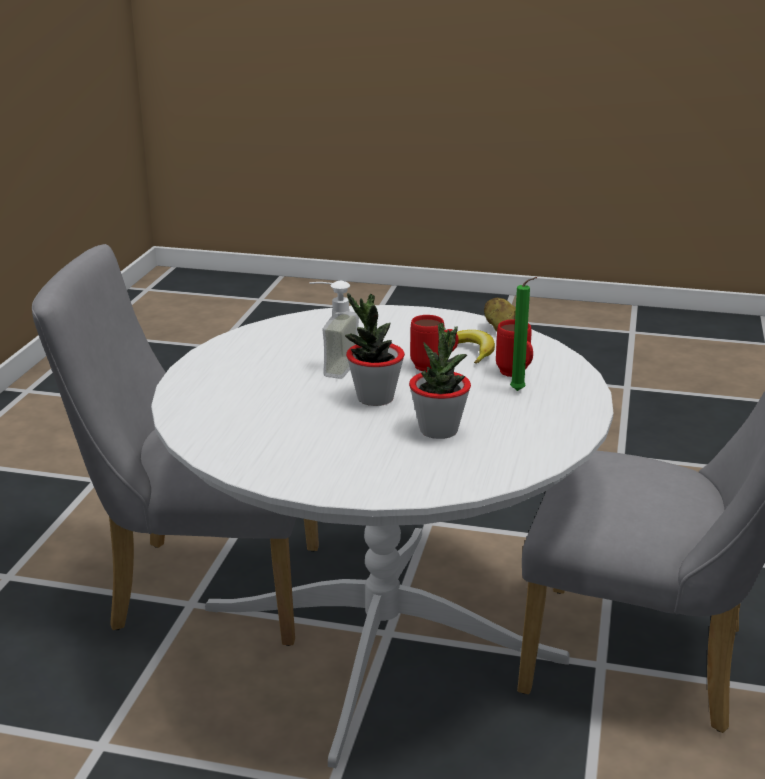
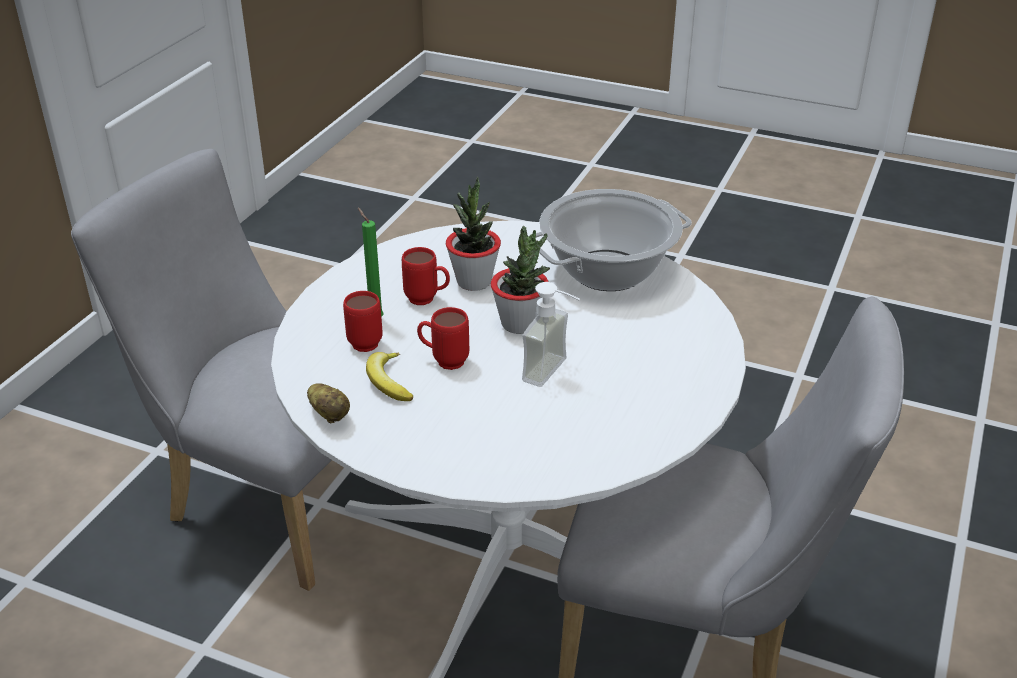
camera: 170 degrees left, 10 degrees up
(289, 454) = (608, 270): none -> cooking pot
(478, 410) = (427, 300): none -> red mug

